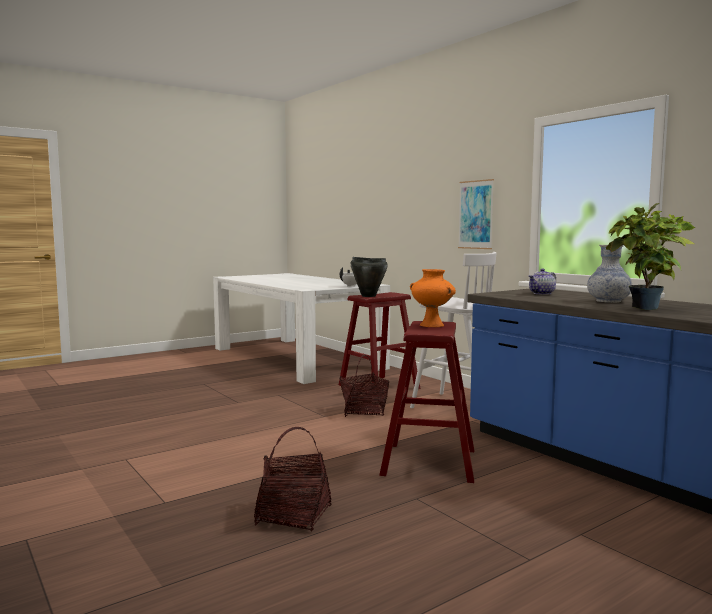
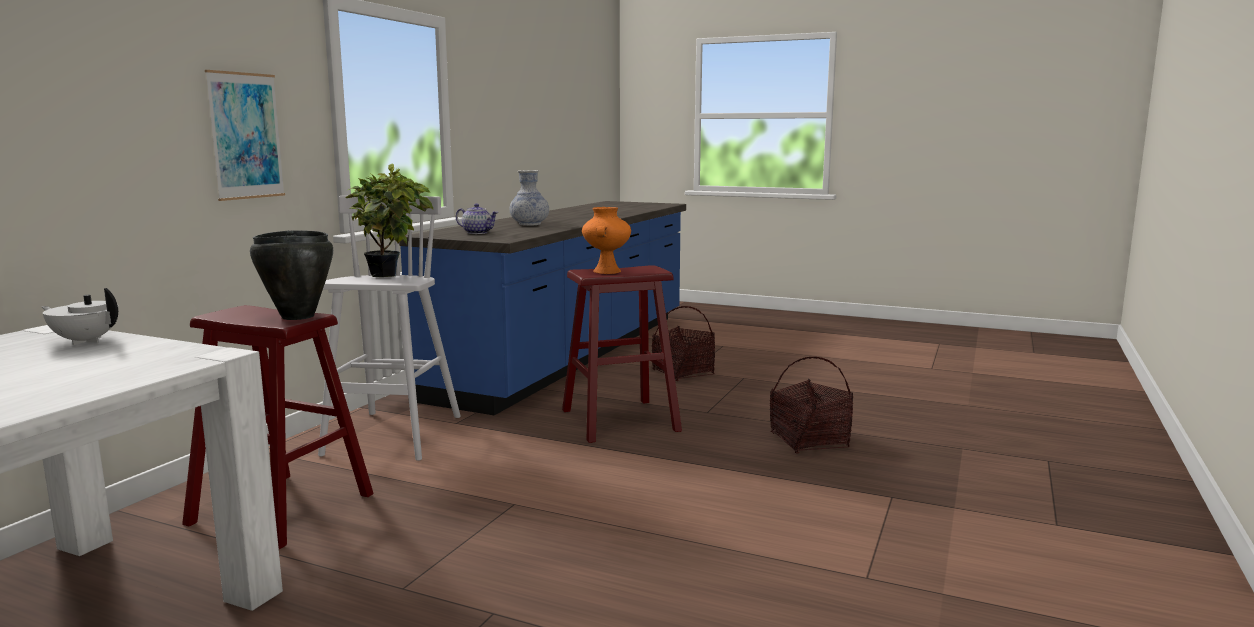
camera: 120 degrees left, 5 degrees up
(364, 411) = (463, 484): basket -> basket (682, 372)
(646, 309) = (577, 220): potted plant -> potted plant (391, 276)

